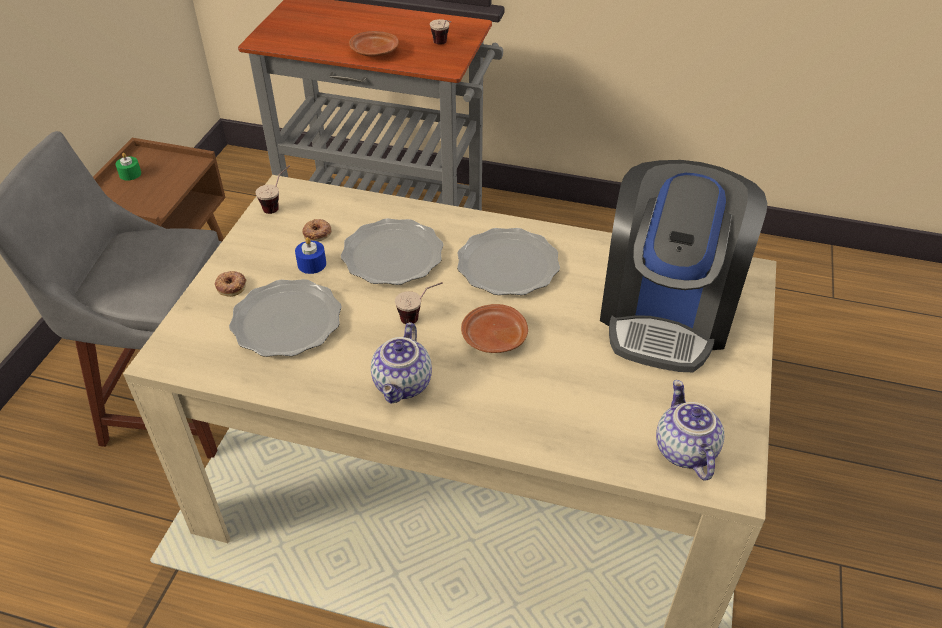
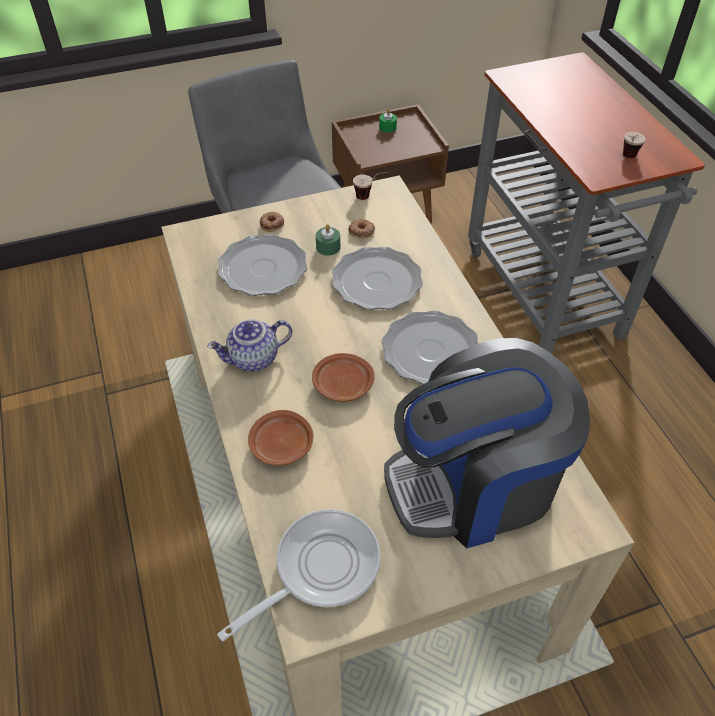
camera: 55 degrees right, 5 degrees up
(312, 264) = (328, 247): blue candle -> green candle
(375, 52) = (567, 131): brown plate -> brown plate (281, 445)
(420, 317) = (326, 331): cup -> none
(683, 450) = (319, 568): teapot -> frying pan

